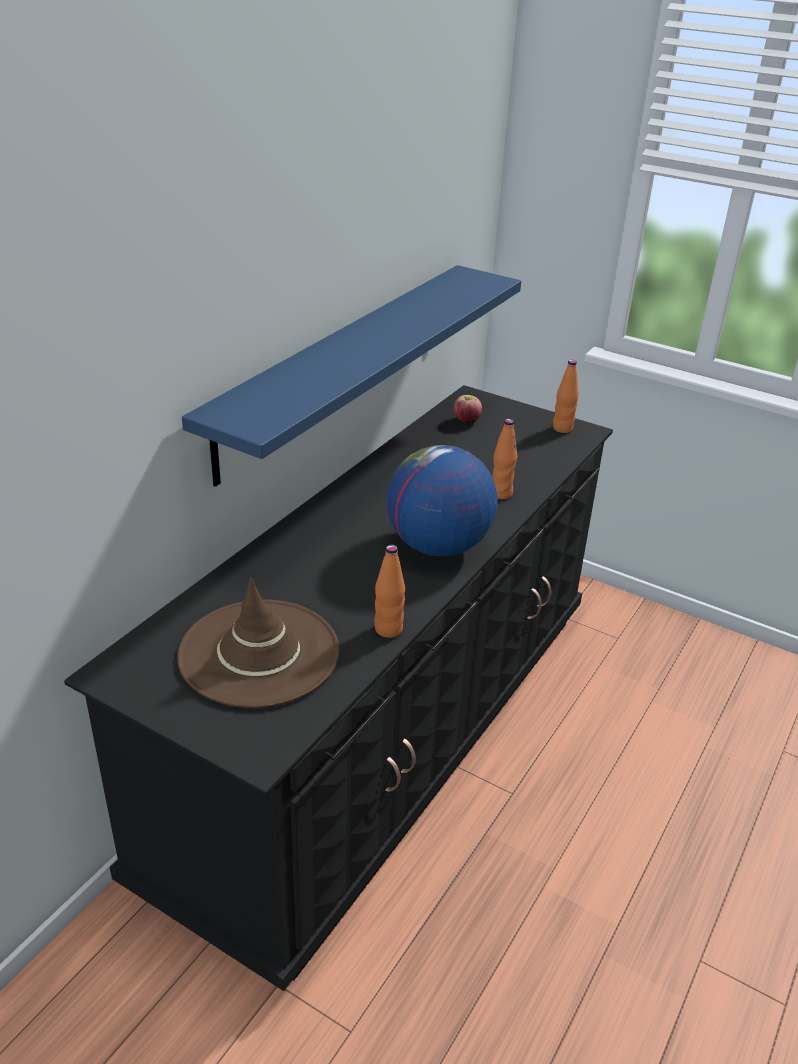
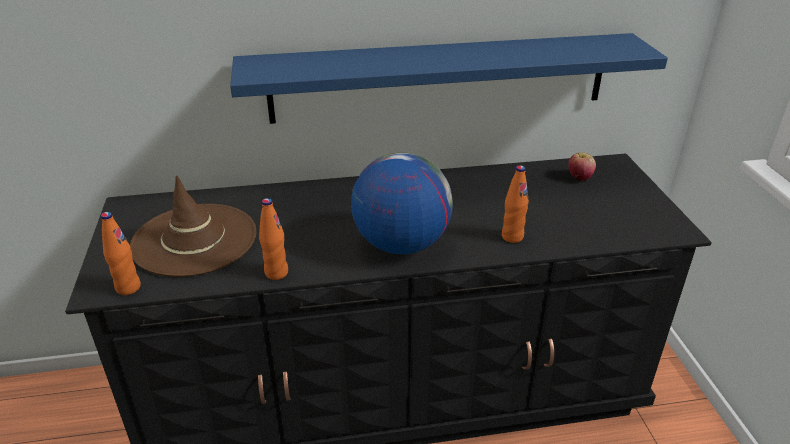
camera: 50 degrees right, 0 degrees up
(562, 428) = (657, 219): orange bottle -> orange bottle (128, 287)

